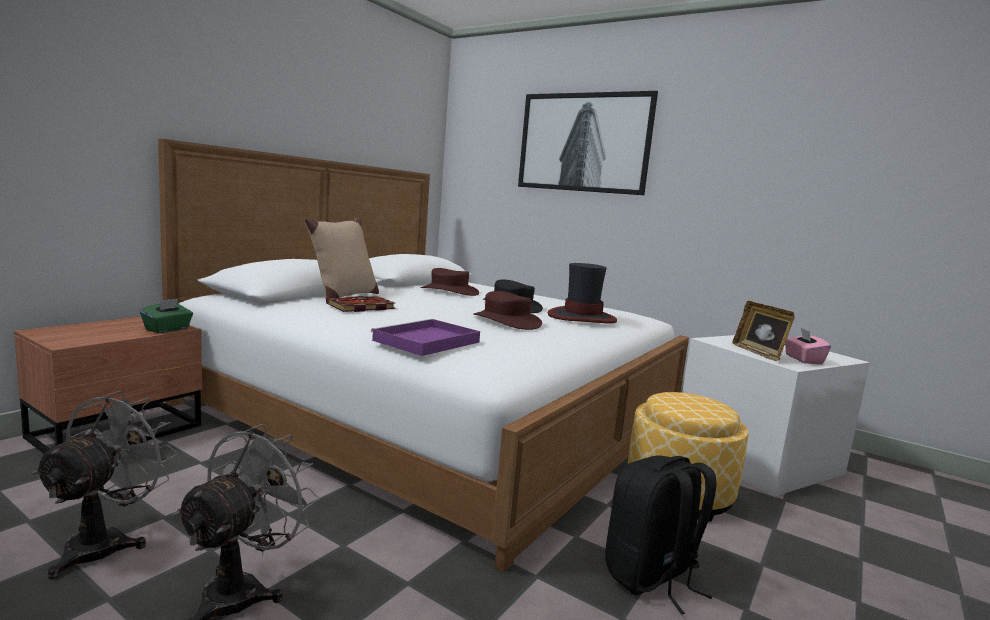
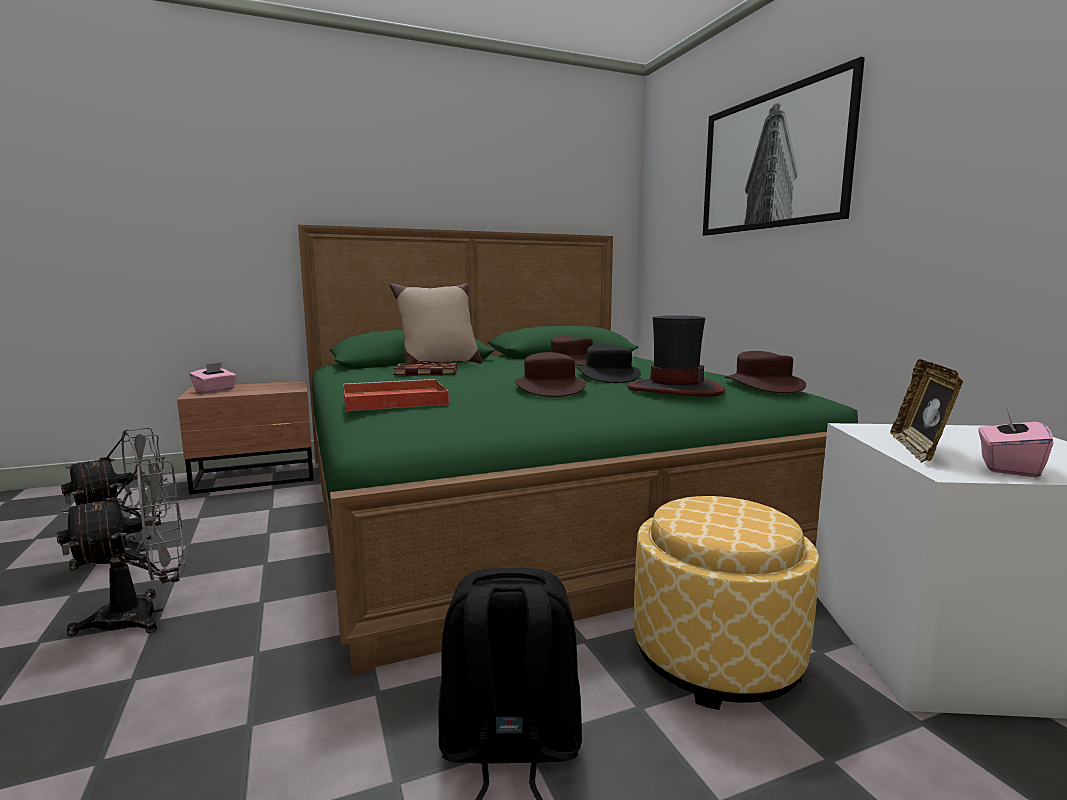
camera: 35 degrees right, 0 degrees up
(73, 334) = (215, 390): none -> pink tissue box
(167, 329) = (282, 390): green tissue box -> none
(425, 342) = (392, 400): purple tray -> red tray
(438, 410) = (533, 497): white bed -> green bed
(617, 311) = (762, 386): none -> brown hat

